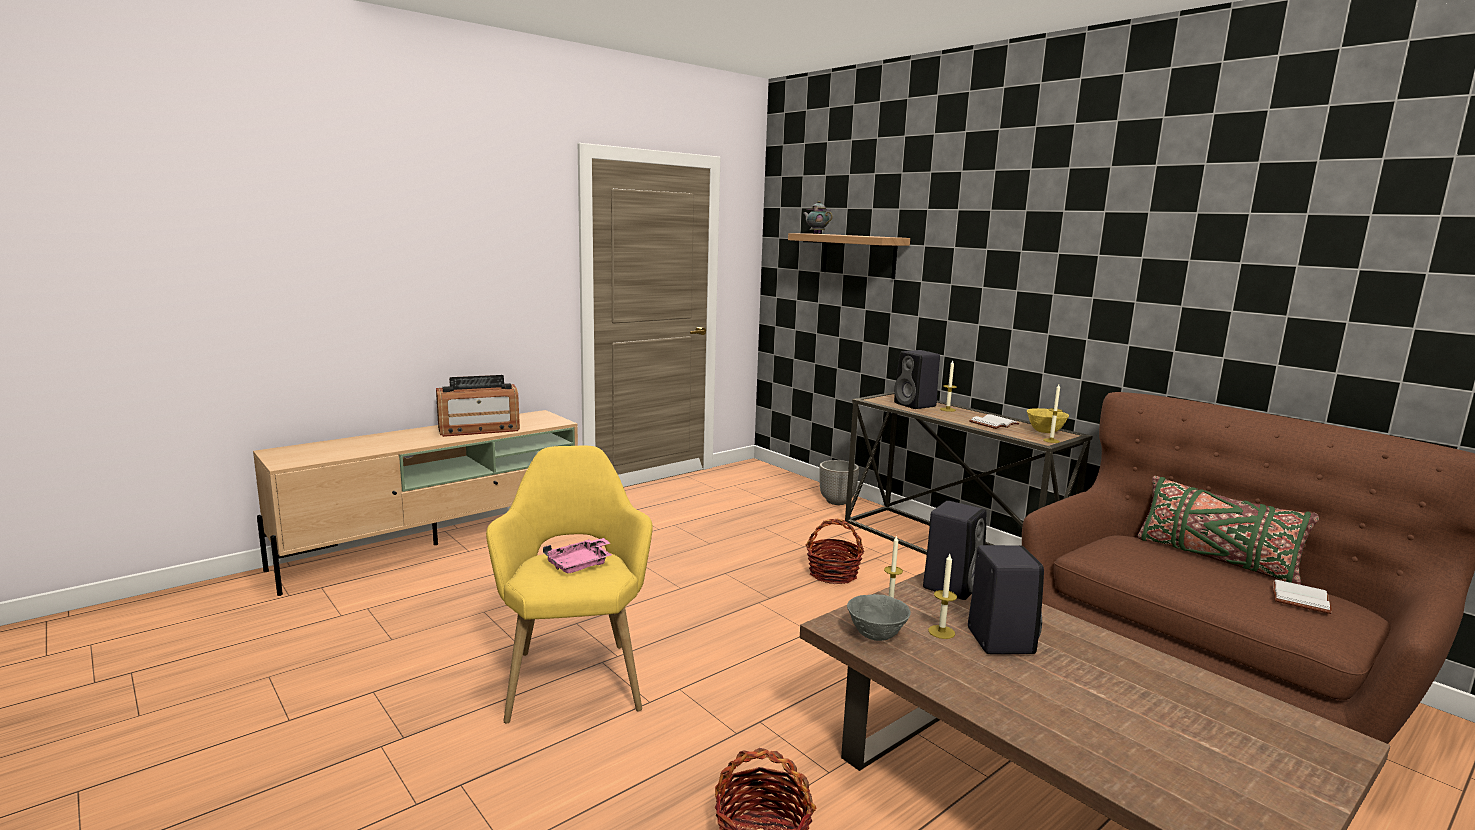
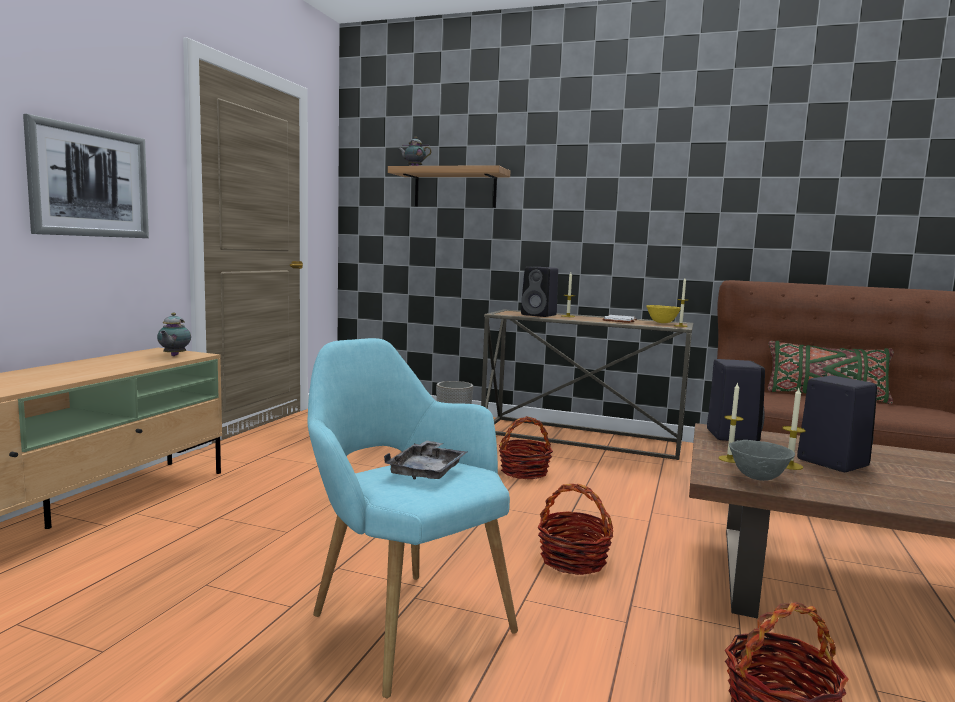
camera: 30 degrees left, 5 degrees down
(479, 429) = (102, 366): radio -> none
(487, 281) = (90, 182): none -> picture
(541, 421) = (173, 356): none -> teapot
(574, 675) = (401, 619): yellow armchair -> turquoise armchair
(580, 564) = (427, 471): pink tray -> grey tray
(763, 669) = (573, 560): none -> basket
(1302, 599) = (912, 408): white book -> none

